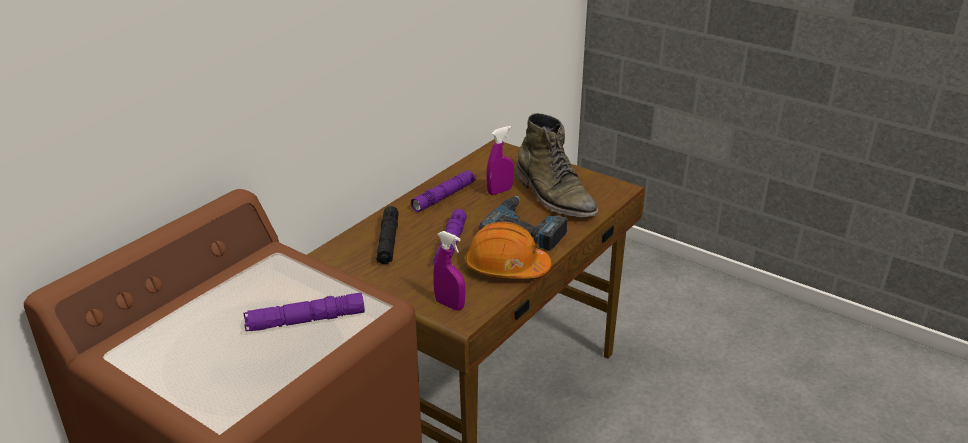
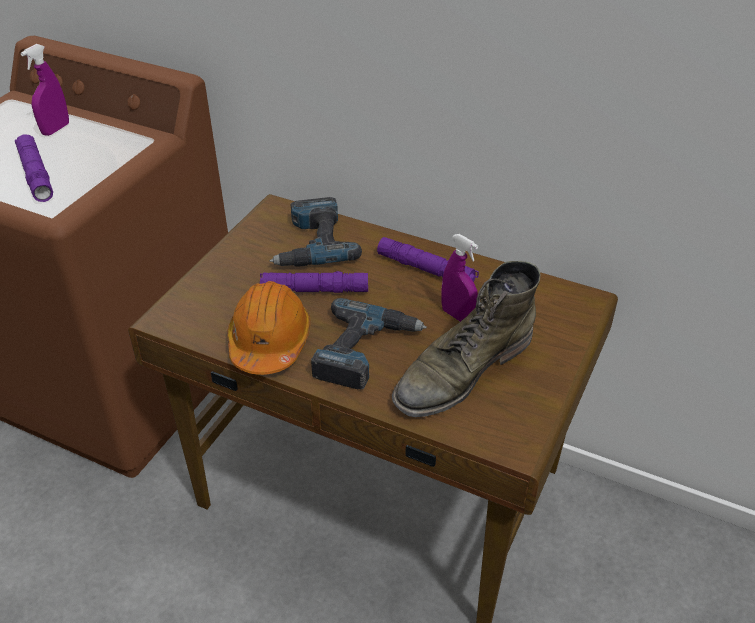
camera: 80 degrees right, 10 degrees up
(388, 241) = (311, 243): black flashlight -> power drill
(449, 305) = (190, 306): purple spray bottle -> purple spray bottle (55, 129)

